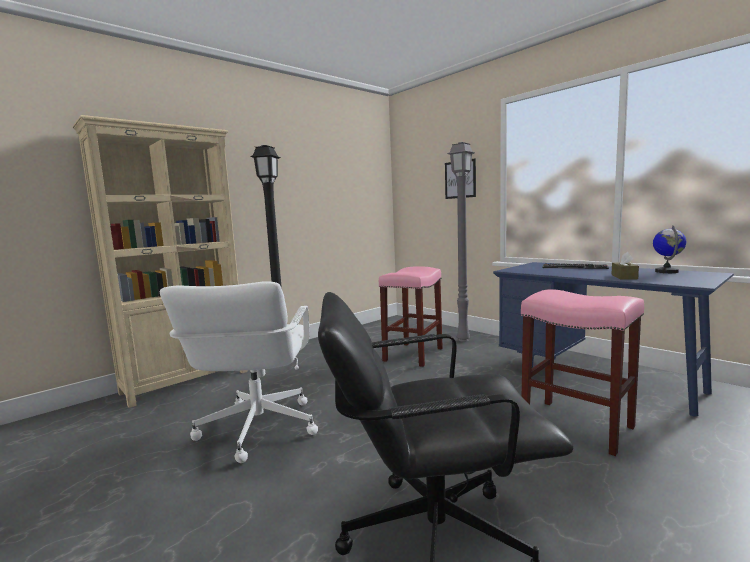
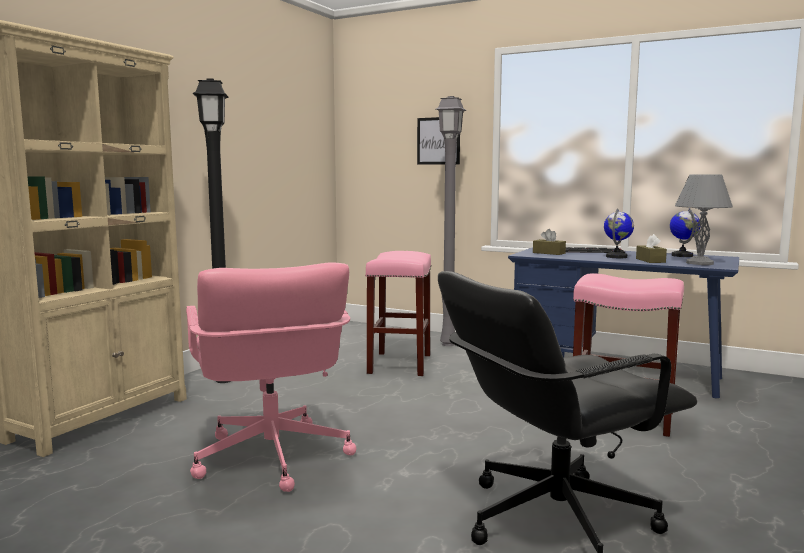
camera: 20 degrees left, 0 degrees up
(257, 429) = (271, 458): white office chair -> pink office chair
(533, 269) = (549, 253): none -> brown tissue box
(594, 273) = (616, 257): none -> globe
(674, 280) = (698, 263): none -> grey table lamp

